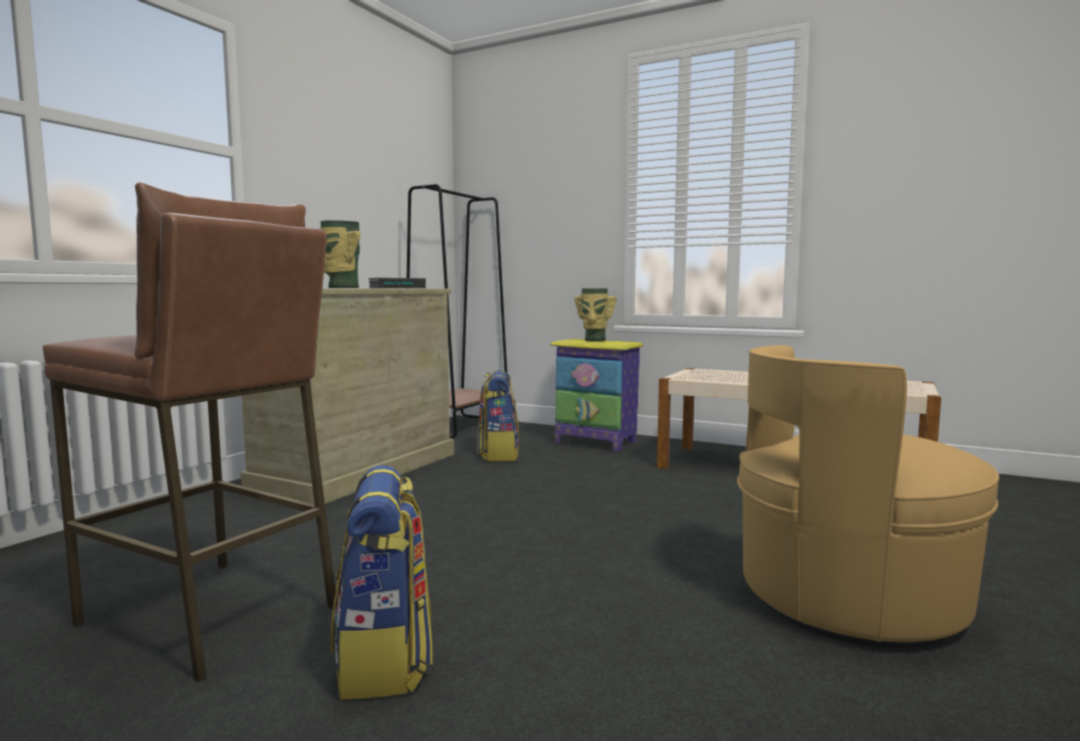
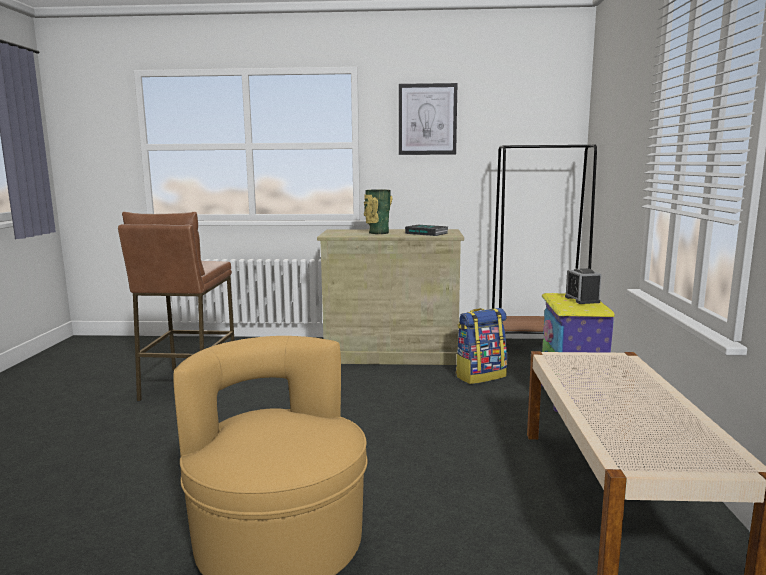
camera: 65 degrees right, 5 degrees up
(324, 136) = (427, 119): none -> picture
(385, 661) = (157, 425): backpack -> none
(594, 340) = (582, 299): vase -> alarm clock

